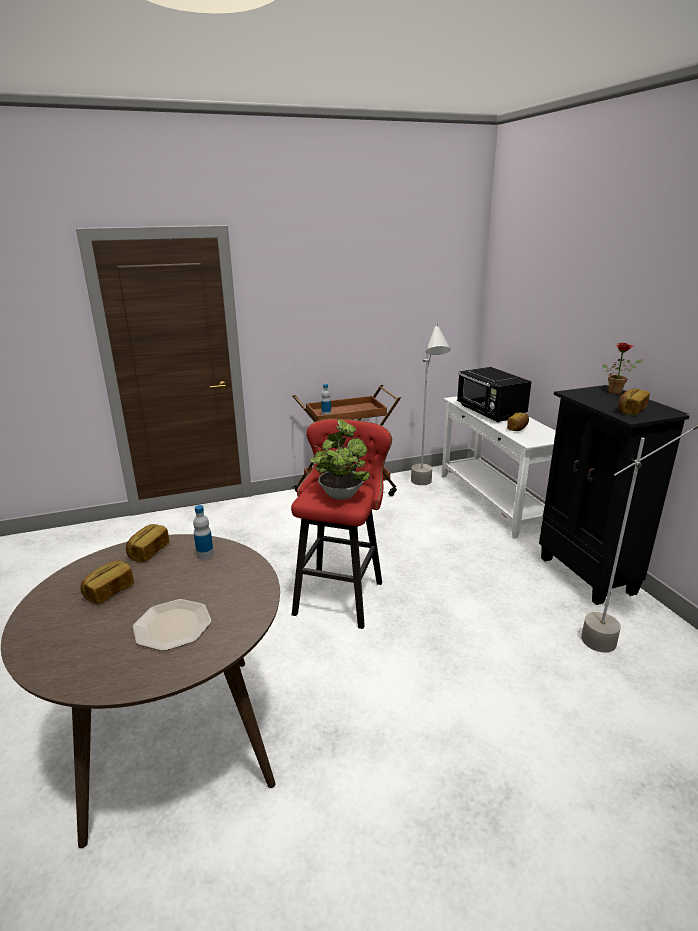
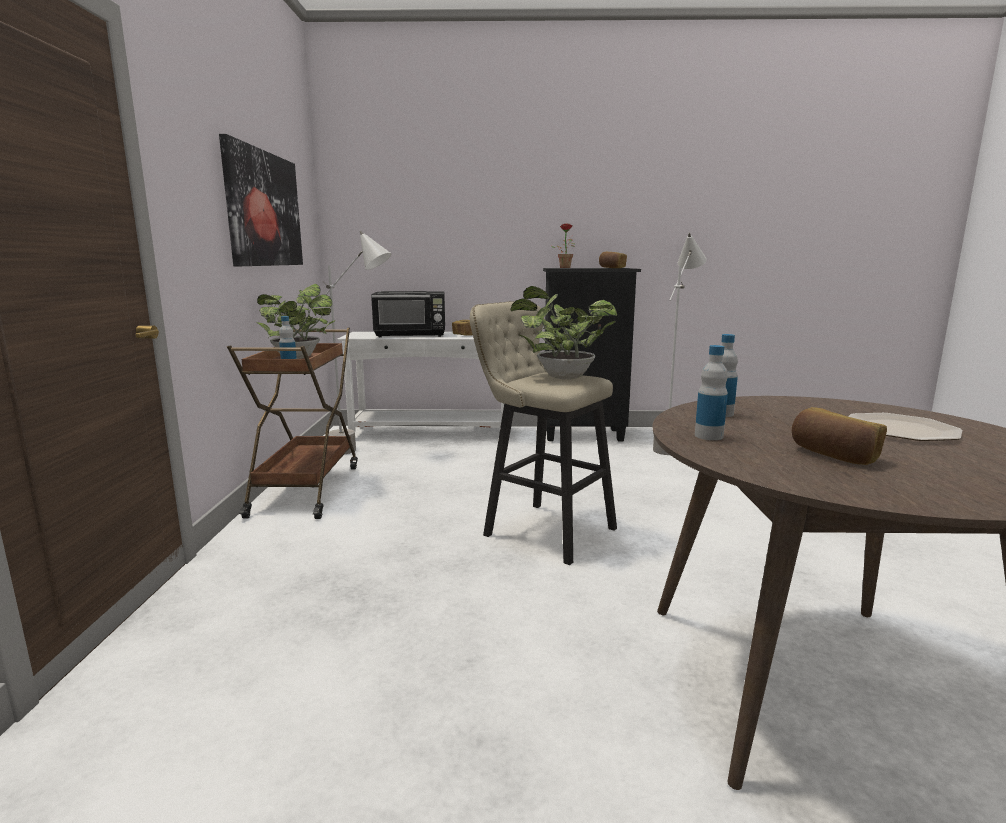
camera: 70 degrees left, 10 degrees down
(148, 552) = (708, 436): bread -> bottle
(342, 591) = (538, 527): red stool -> beige stool
(355, 410) = (299, 357): none -> potted plant
(376, 303) = (264, 209): none -> picture

